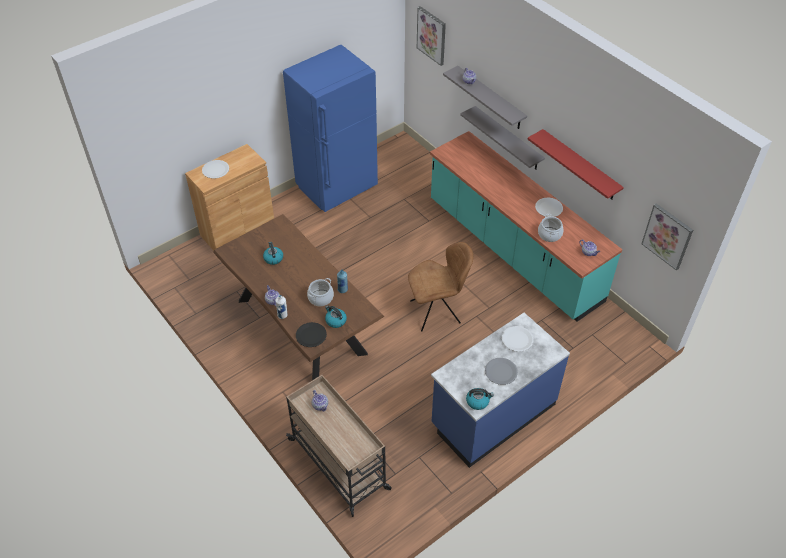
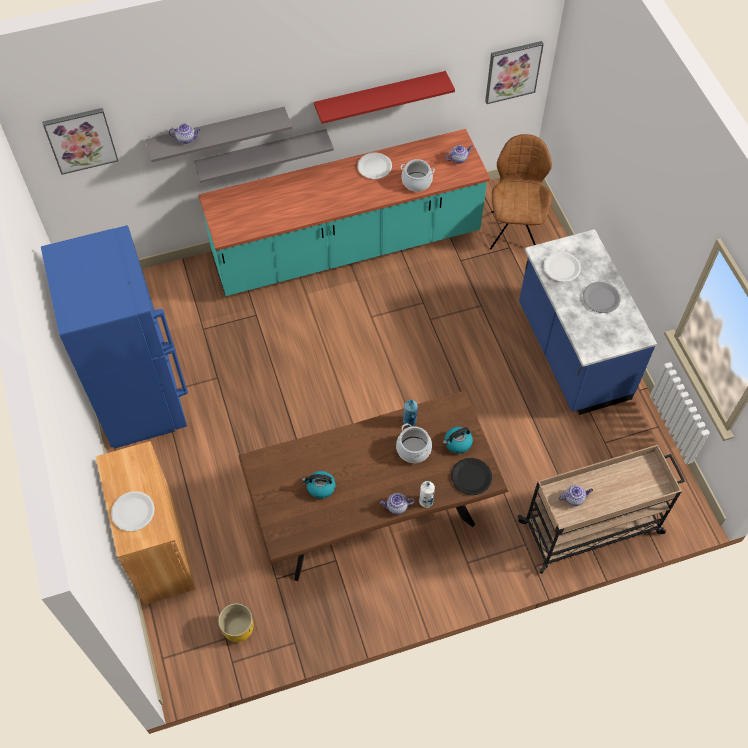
camera: 70 degrees left, 10 degrees up
(197, 283) = (238, 628): none -> yellow planter
(437, 311) = (407, 356): brown chair -> brown chair (514, 230)
(478, 401) = (634, 333): kettle -> none

